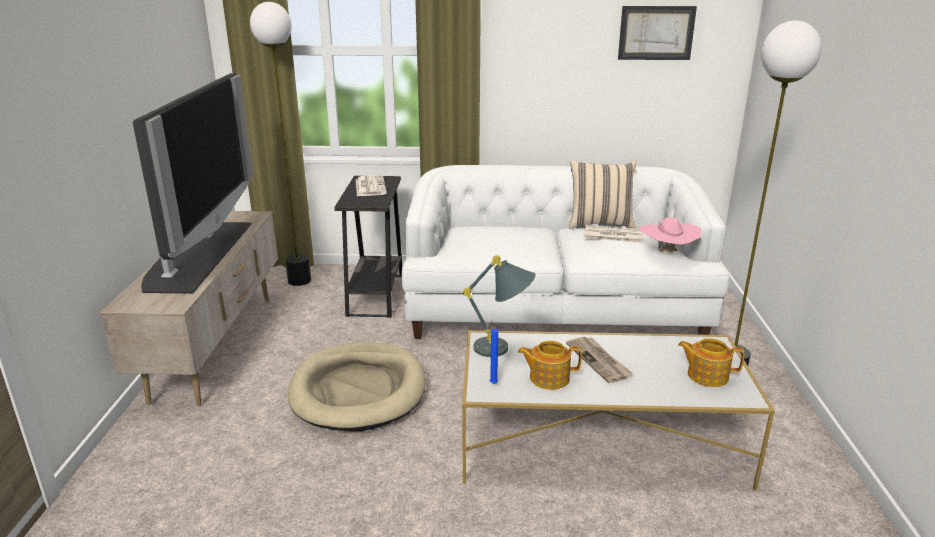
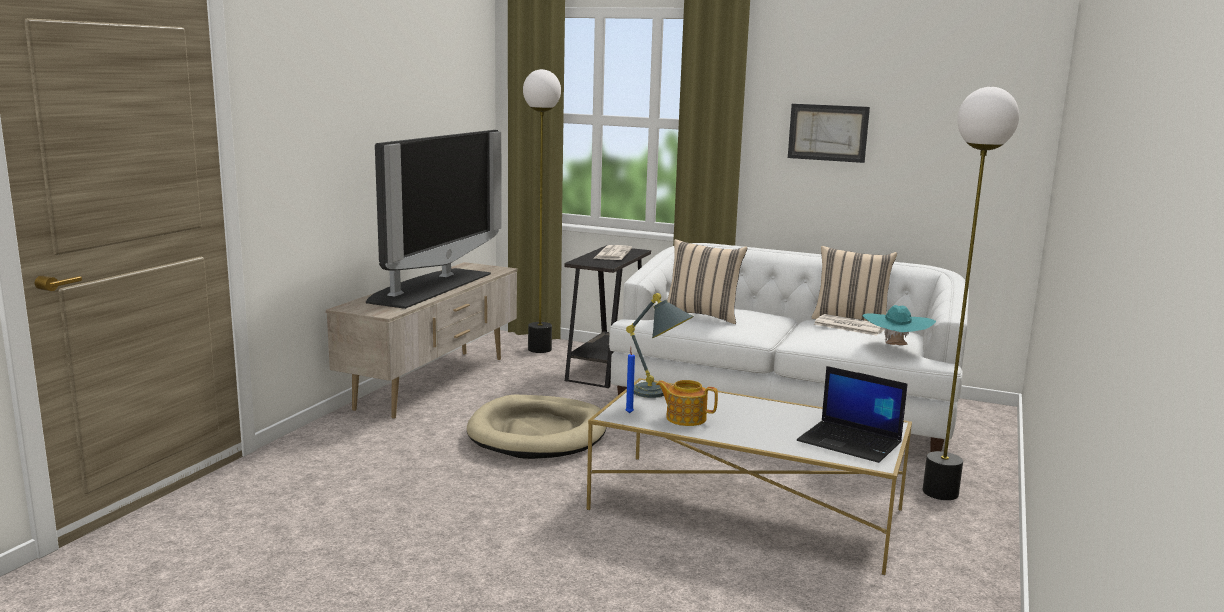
camera: 20 degrees right, 10 degrees down
(483, 243) = (702, 315): none -> beige pillow
(599, 361) = (748, 416): newspaper -> none
(656, 33) = (938, 117): picture -> picture (828, 132)
(667, 253) = (895, 346): pink hat -> turquoise hat
(706, 375) = (851, 442): teapot -> laptop

